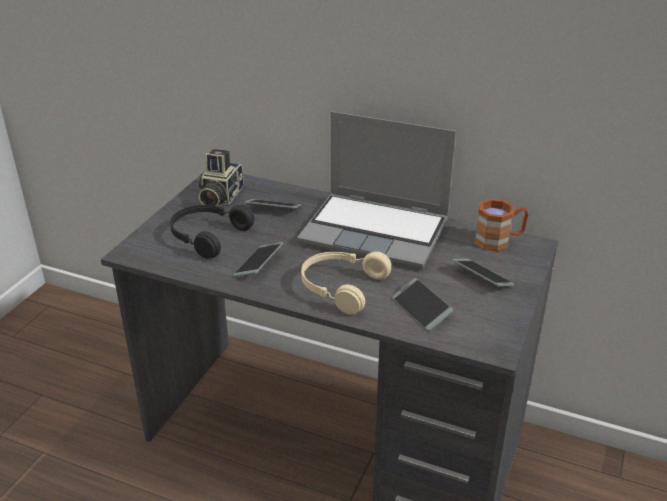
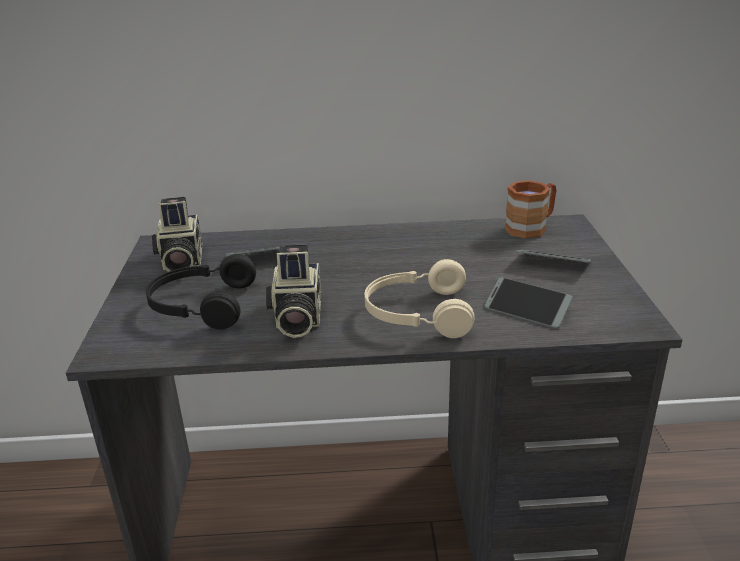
camera: 25 degrees left, 5 degrees down
(258, 265) = (296, 318): phone -> camera
(377, 232) = (401, 250): laptop -> none

